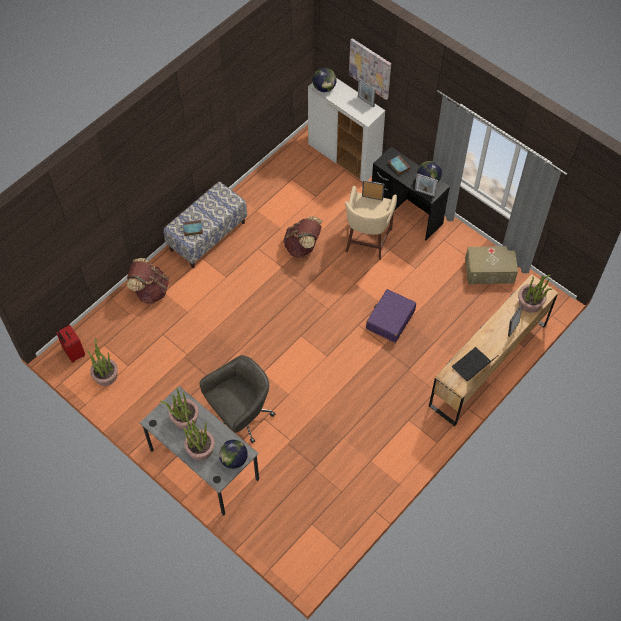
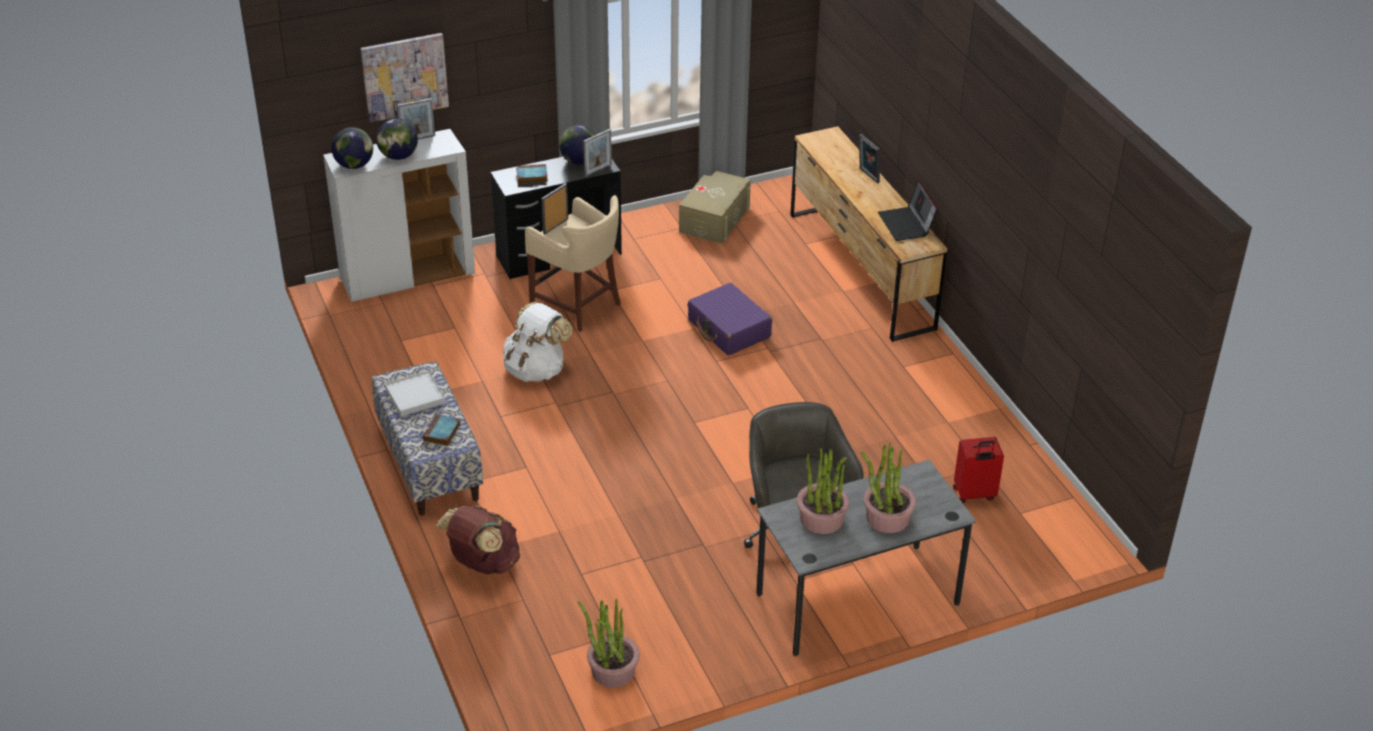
camera: 65 degrees left, 20 degrees down
(73, 353) = (536, 701): red suitcase -> red suitcase (974, 494)
(213, 205) = (415, 396): none -> white tray
(233, 459) = (926, 488): globe -> globe (398, 156)
(303, 247) = (536, 369): brown backpack -> white backpack
(530, 302) = (838, 150): potted plant -> none

